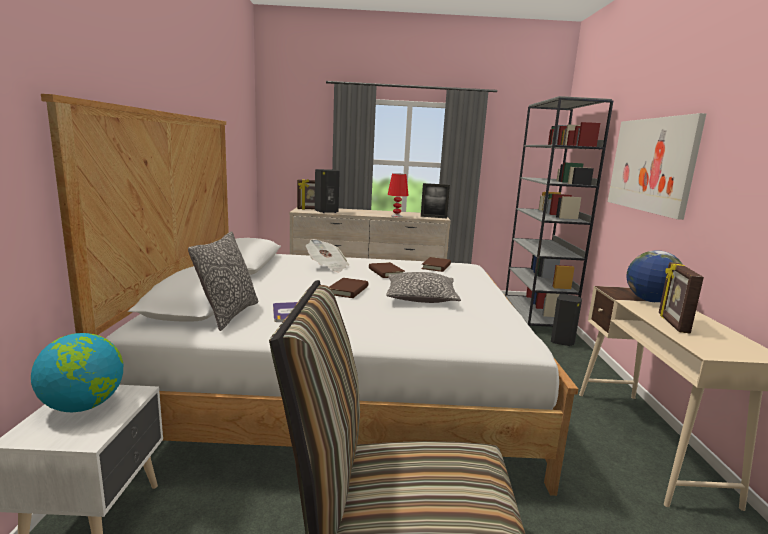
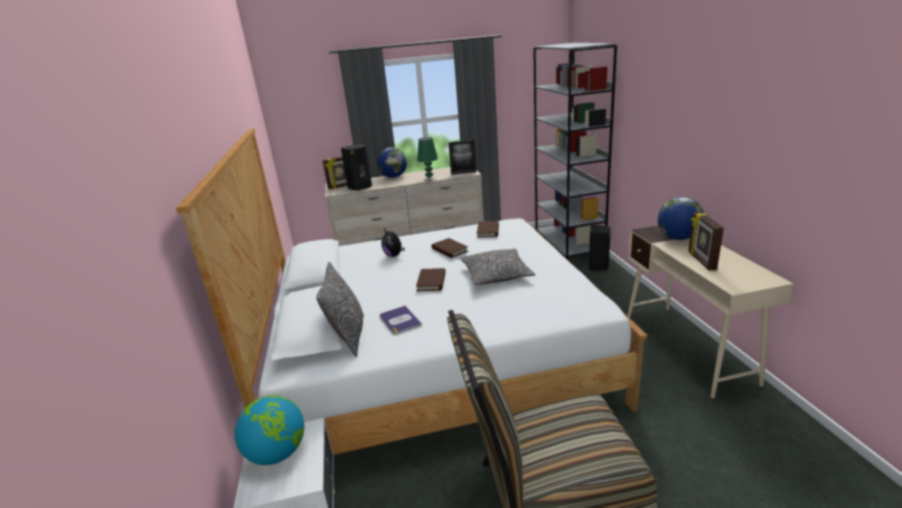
camera: 10 degrees left, 10 degrees up
(327, 267) = (394, 255): newspaper -> plush toy
(364, 210) = (394, 177): none -> globe
(396, 216) = (429, 179): red table lamp -> green table lamp
(651, 165) = (661, 112): picture -> none

